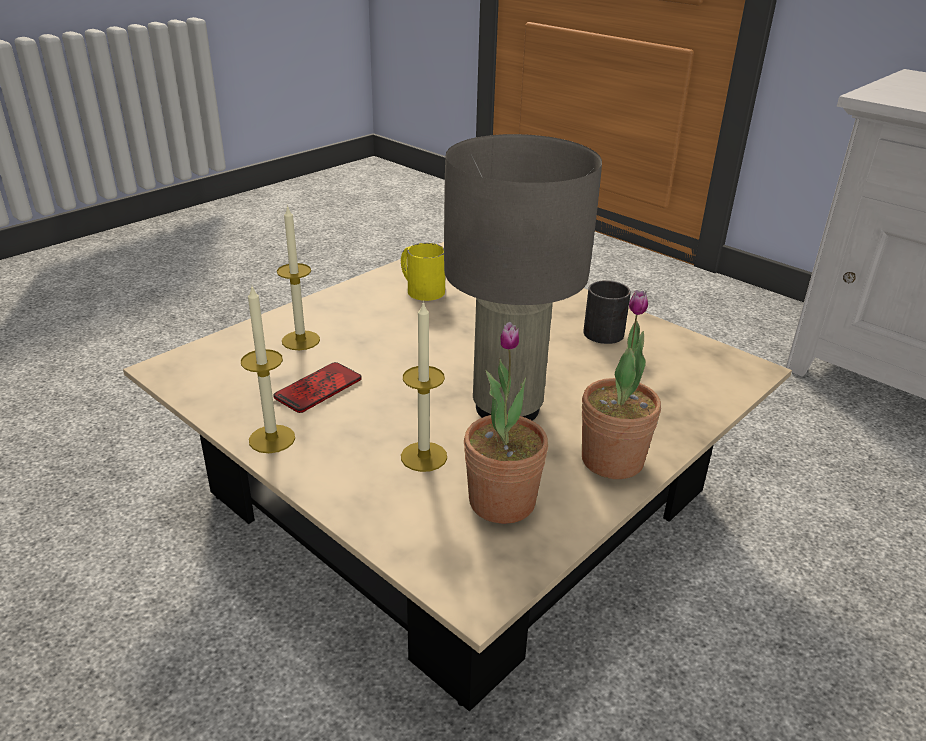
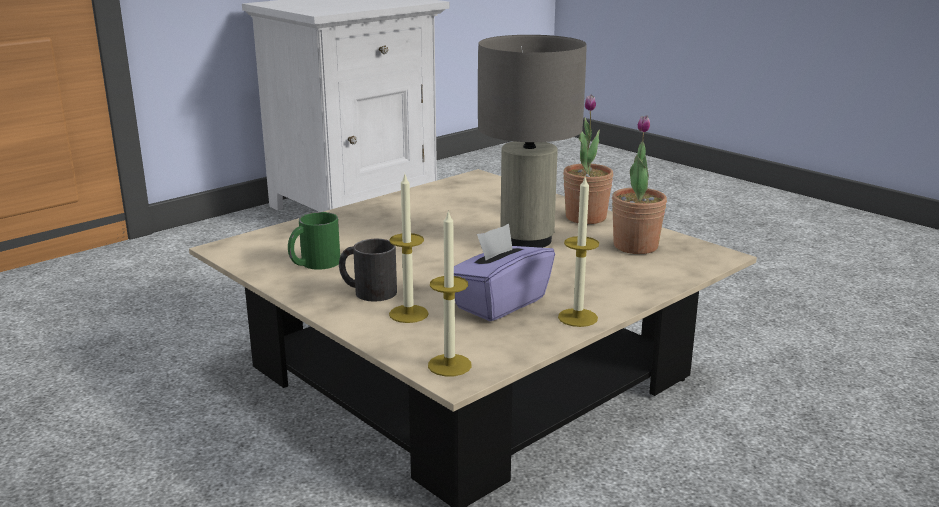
camera: 85 degrees left, 10 degrees down
(318, 388) = (499, 303): phone -> purple tissue box
(420, 289) = (314, 264): yellow mug -> green mug
(424, 456) = (591, 266): candle -> candle (449, 365)
(604, 329) = (413, 206): black mug -> black mug (367, 291)

